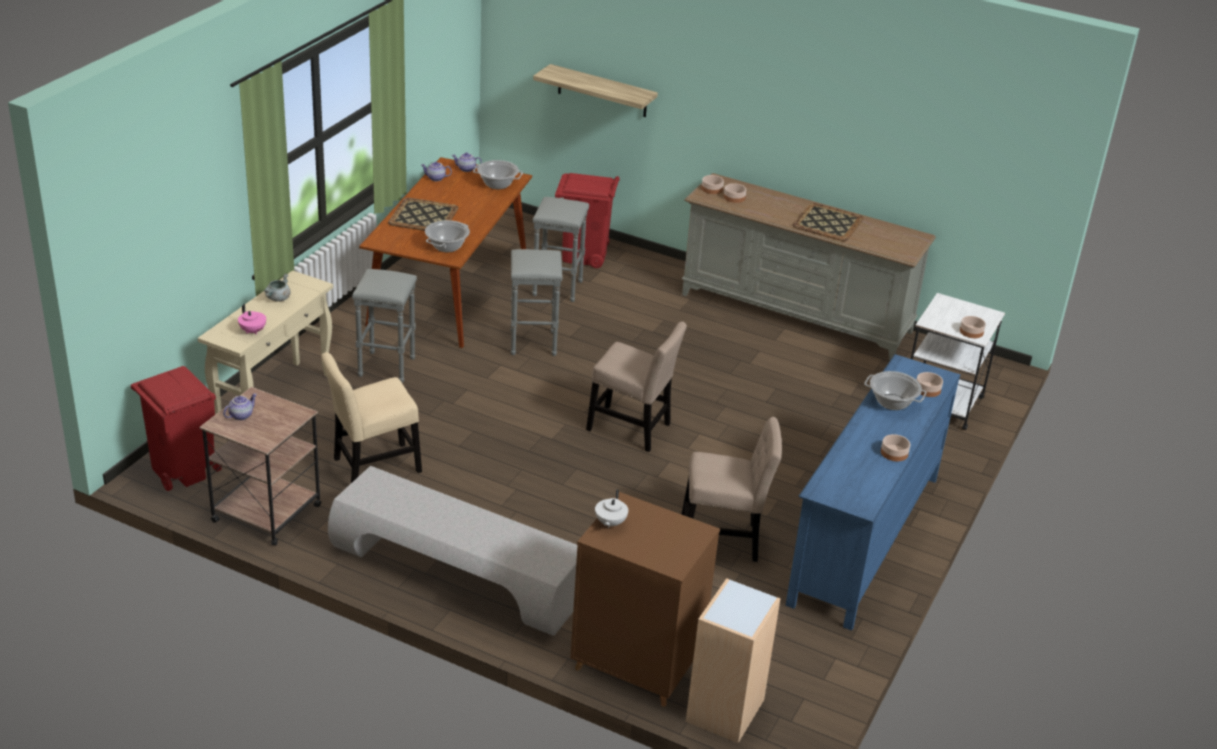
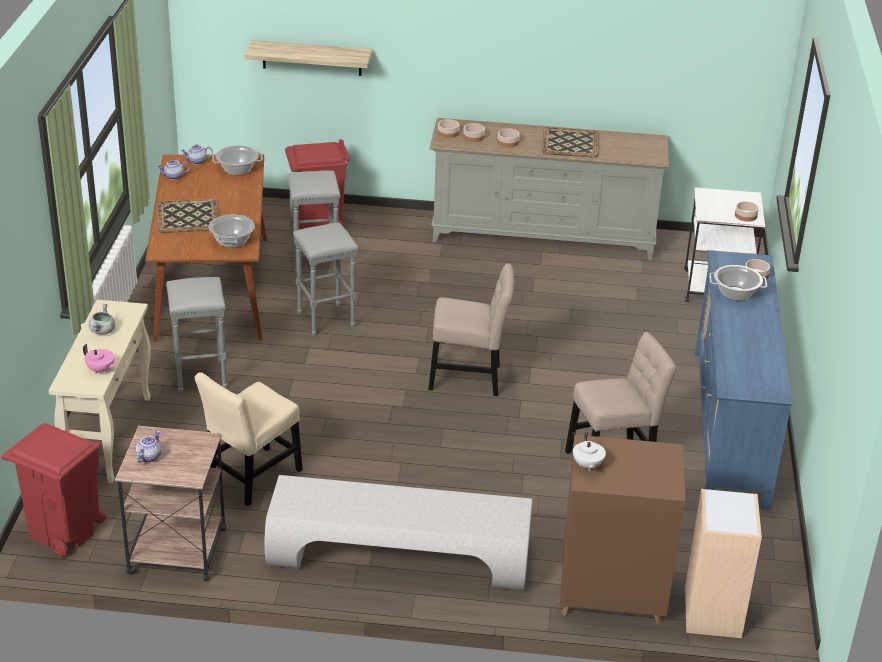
camera: 20 degrees left, 0 degrees up
(893, 453) = (767, 338): bowl -> bowl (507, 142)

